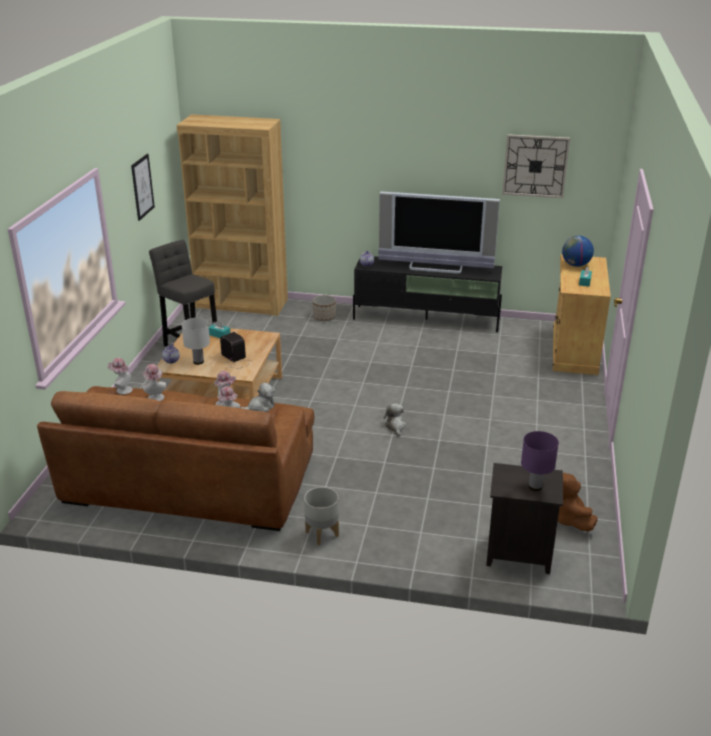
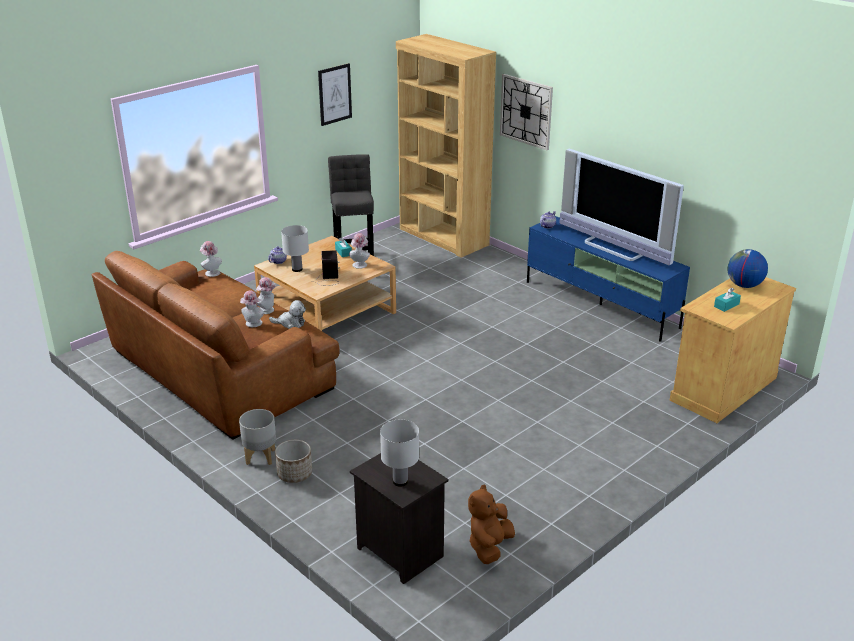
camera: 35 degrees right, 0 degrees up
(155, 396) = (225, 286): hat -> hat (360, 264)
(324, 317) = (502, 272): planter -> planter (295, 474)
(395, 426) = (438, 393): plush toy -> none
(427, 319) = (601, 305): black tv stand -> blue tv stand
(534, 486) = (400, 481): purple table lamp -> white table lamp
(535, 166) = (735, 155): wall clock -> wall clock (526, 111)

